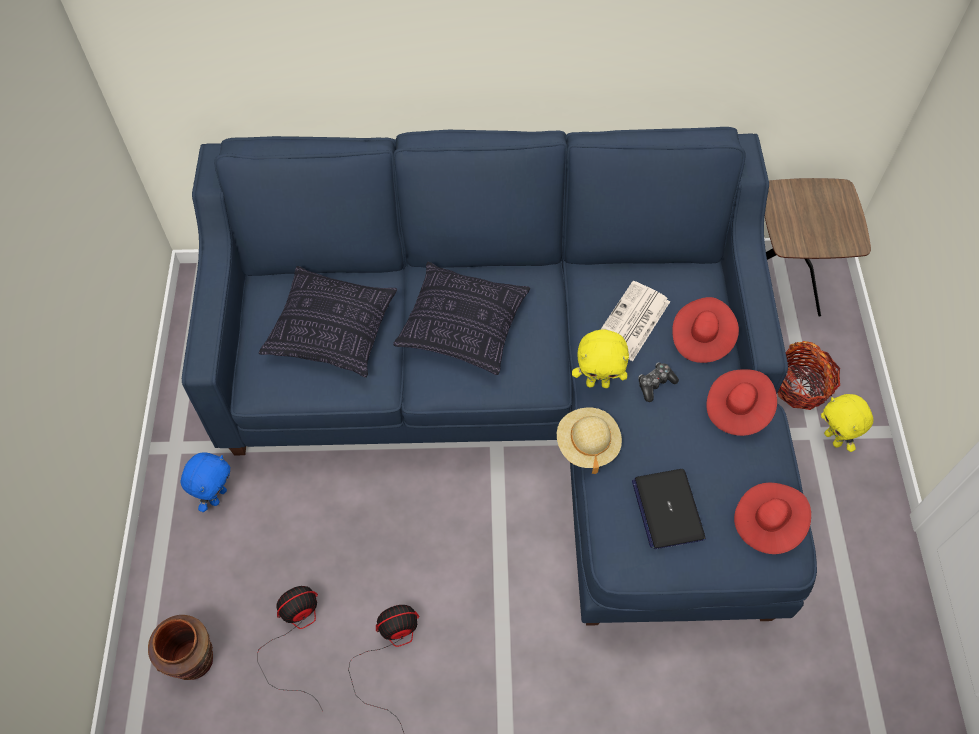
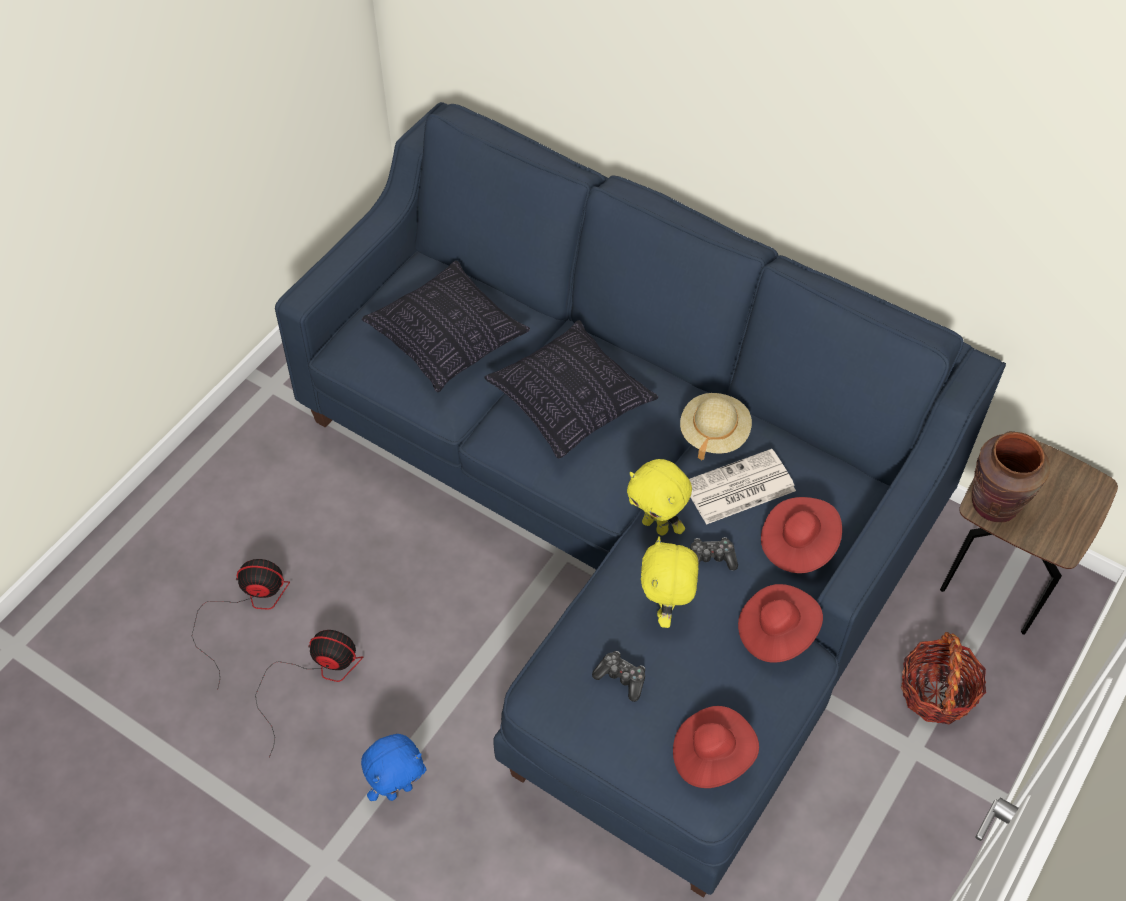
camera: 35 degrees right, 5 degrees down
(194, 660) = (148, 576): brown vase -> brown vase (995, 504)
(217, 496) = (274, 449): blue plush toy -> blue plush toy (399, 789)
(587, 444) = (597, 575): beige hat -> beige hat (714, 433)
(667, 509) = (621, 678): laptop -> game controller
(833, 439) = (929, 767): yellow plush toy -> yellow plush toy (666, 609)

